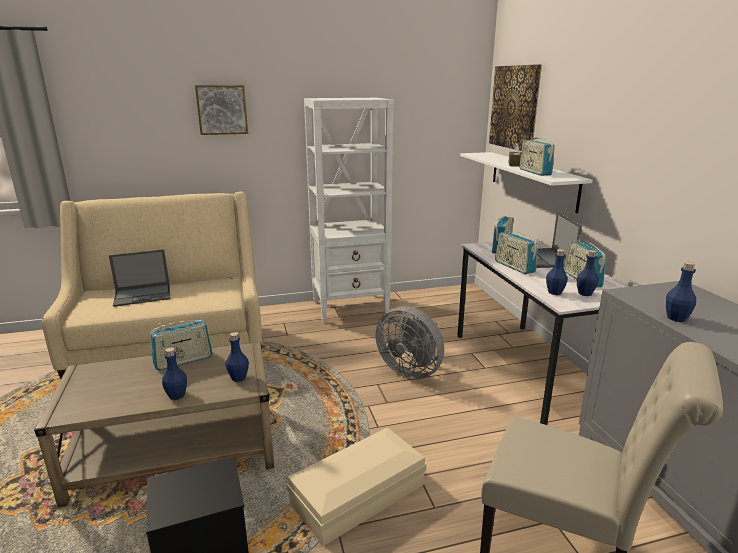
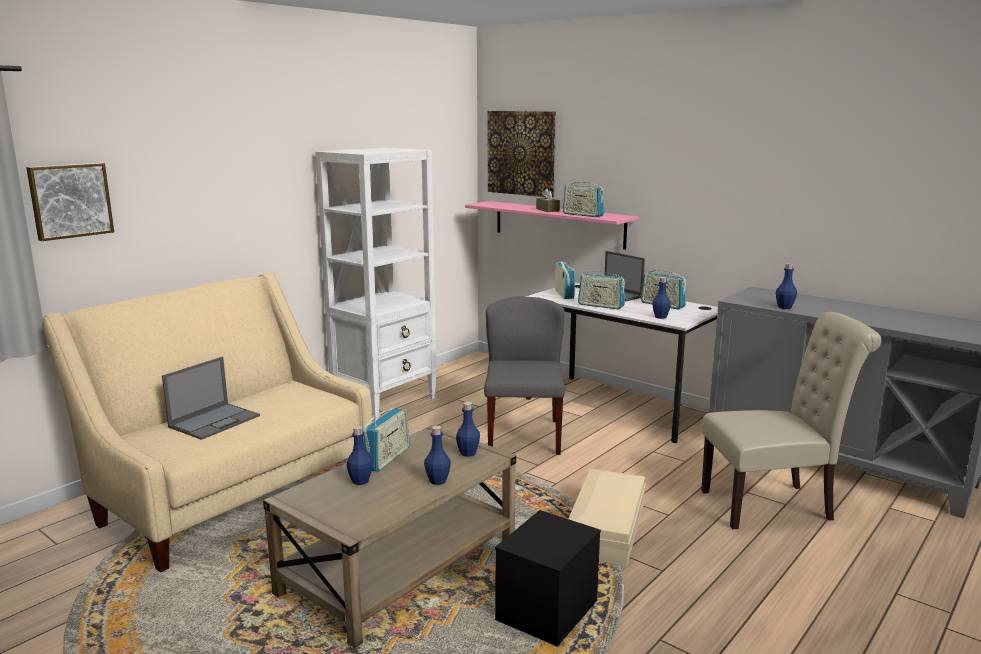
camera: 35 degrees left, 5 degrees down
(222, 109) = (226, 170): picture -> picture (70, 200)
(410, 370) = (523, 436): grey fan -> grey chair
(532, 179) = (558, 224): white shelf -> pink shelf
(585, 293) = (680, 313): blue bottle -> blue bottle (360, 481)

